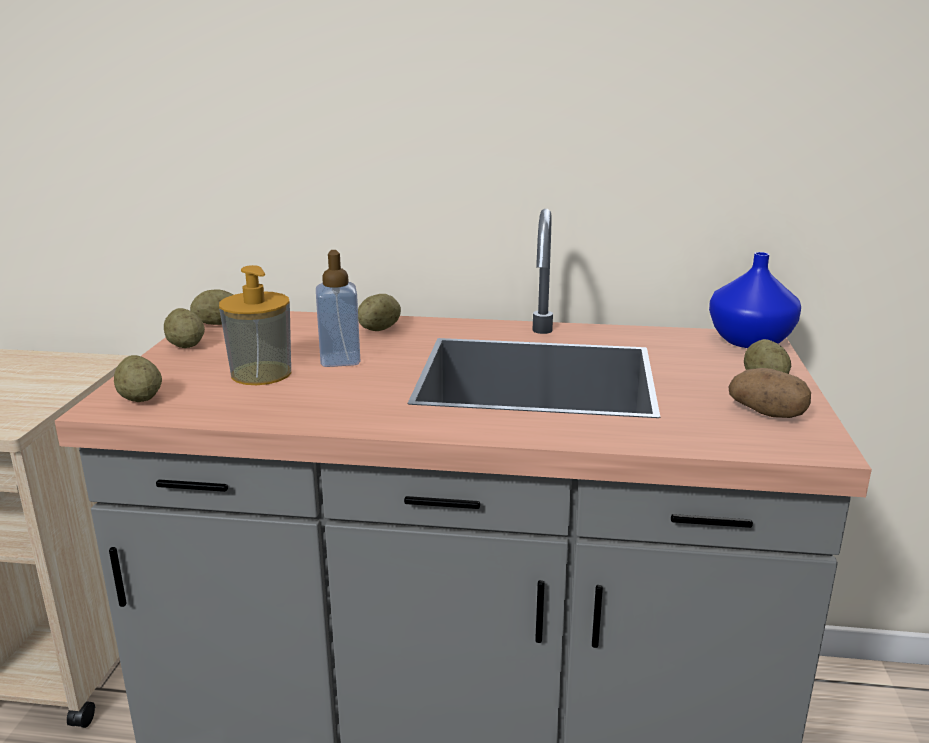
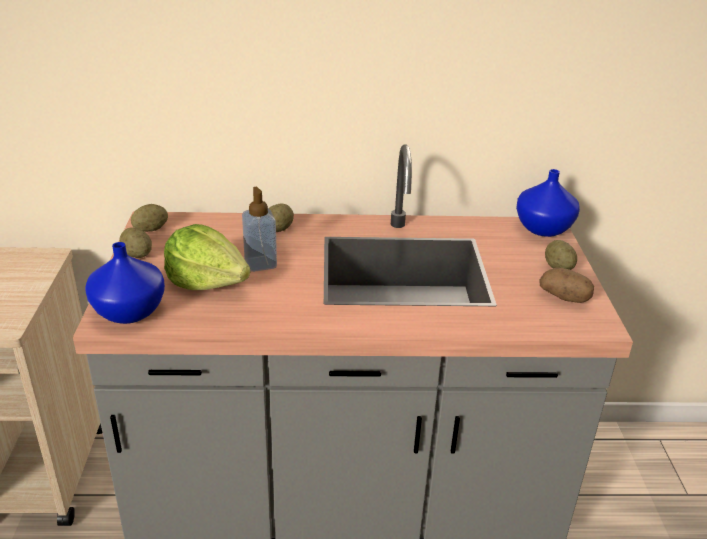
camera: 10 degrees left, 10 degrees up
(140, 398) = (127, 311): potato -> blue vase
(261, 373) = (207, 281): soap dispenser -> lettuce

